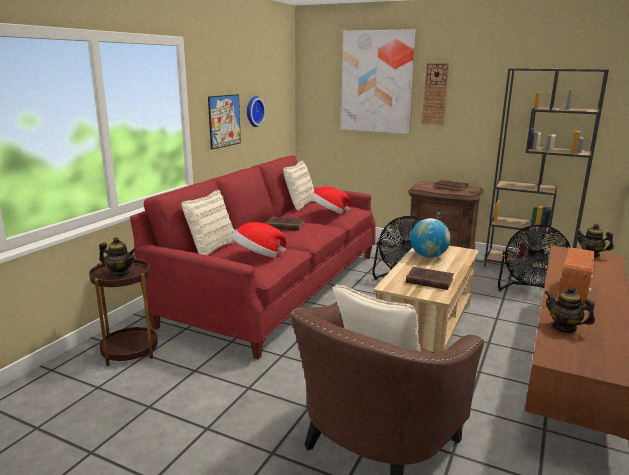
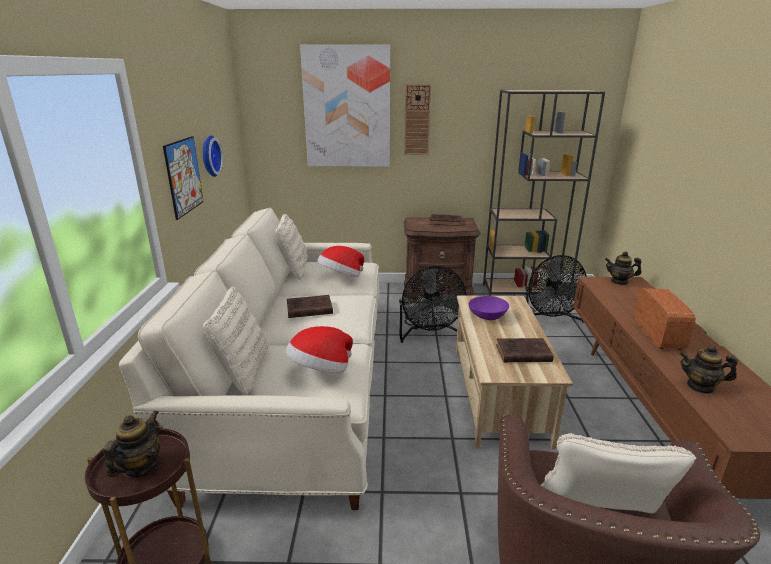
camera: 25 degrees left, 5 degrees up
(120, 273) = (140, 467): teapot -> teapot turned 60 degrees counterclockwise
(275, 286) = (298, 382): red sofa -> beige sofa
(428, 256) = (488, 316): globe -> purple bowl

